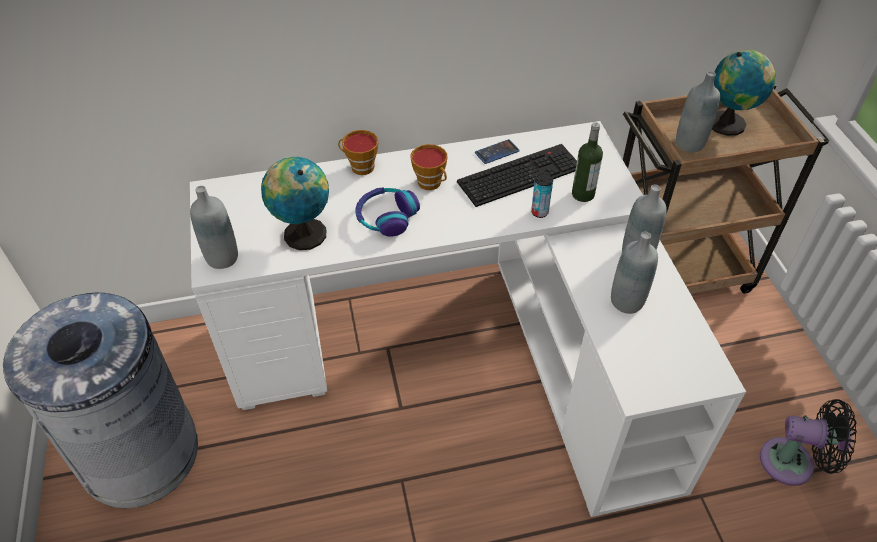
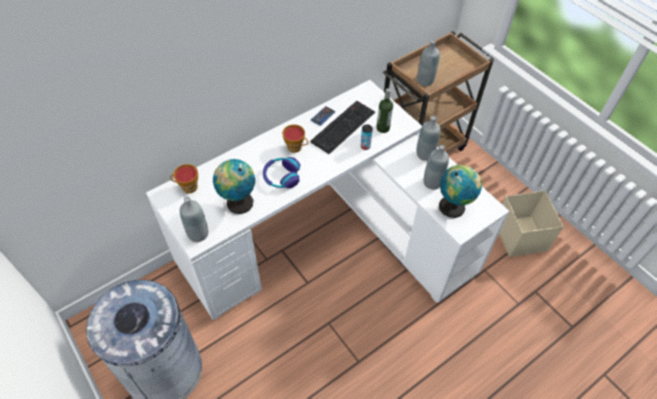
camera: 25 degrees left, 5 degrees up
(359, 167) = (247, 150): cup -> cup (187, 187)
(729, 124) = (439, 62): globe -> globe (453, 206)
(793, 463) = (520, 236): black fan -> beige storage box

